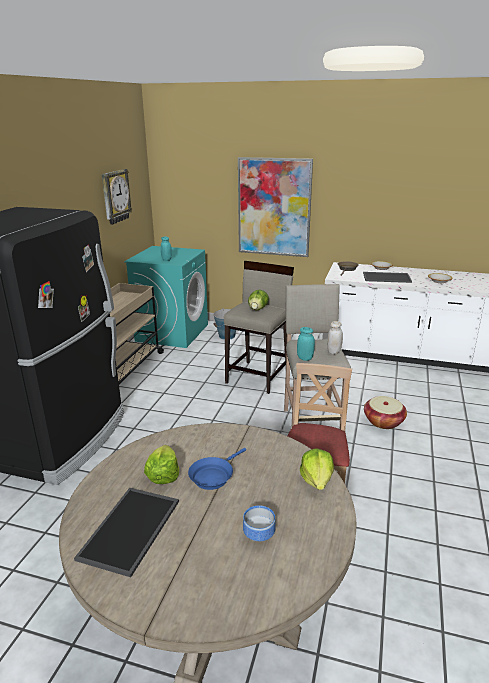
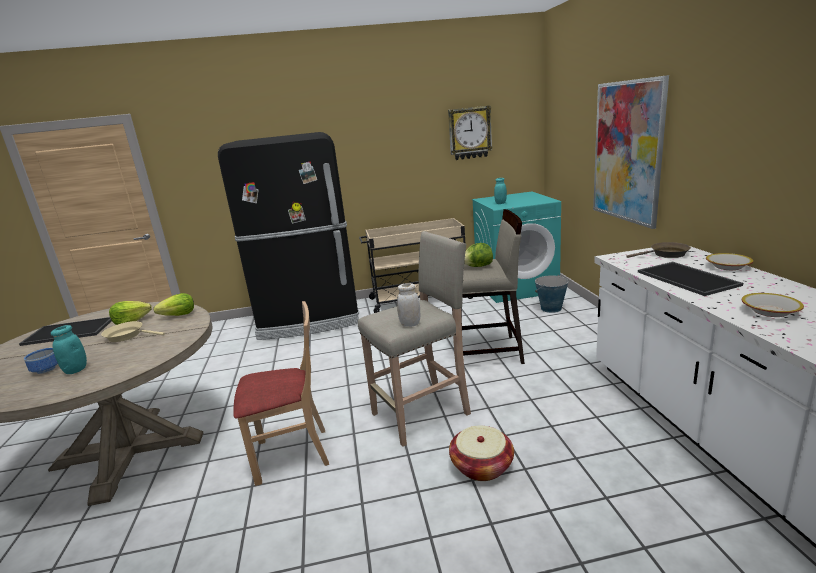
camera: 65 degrees right, 5 degrees down
(213, 476) = (128, 336): blue frying pan -> beige frying pan
(305, 358) = (378, 316): turquoise jar -> turquoise jar (76, 370)
(317, 480) = (115, 373): lettuce -> lettuce (179, 315)

